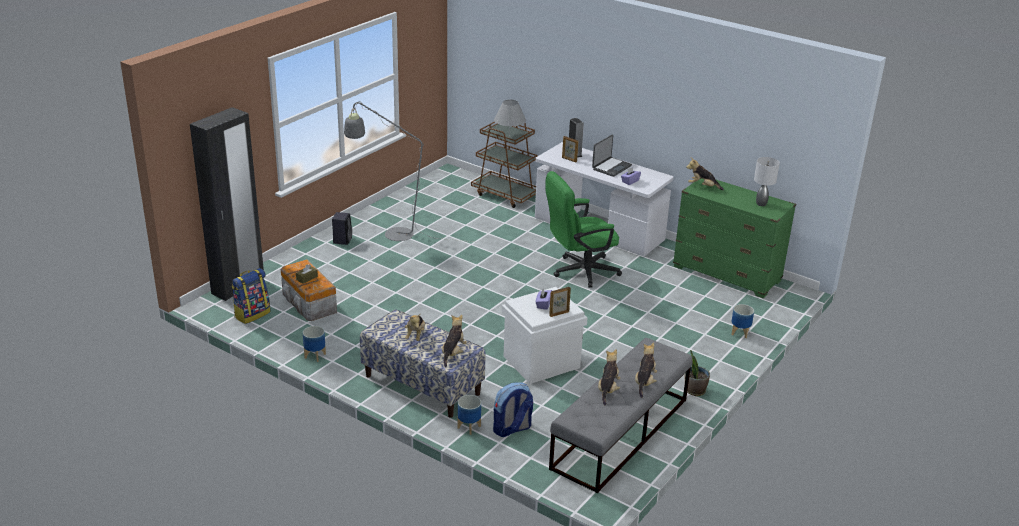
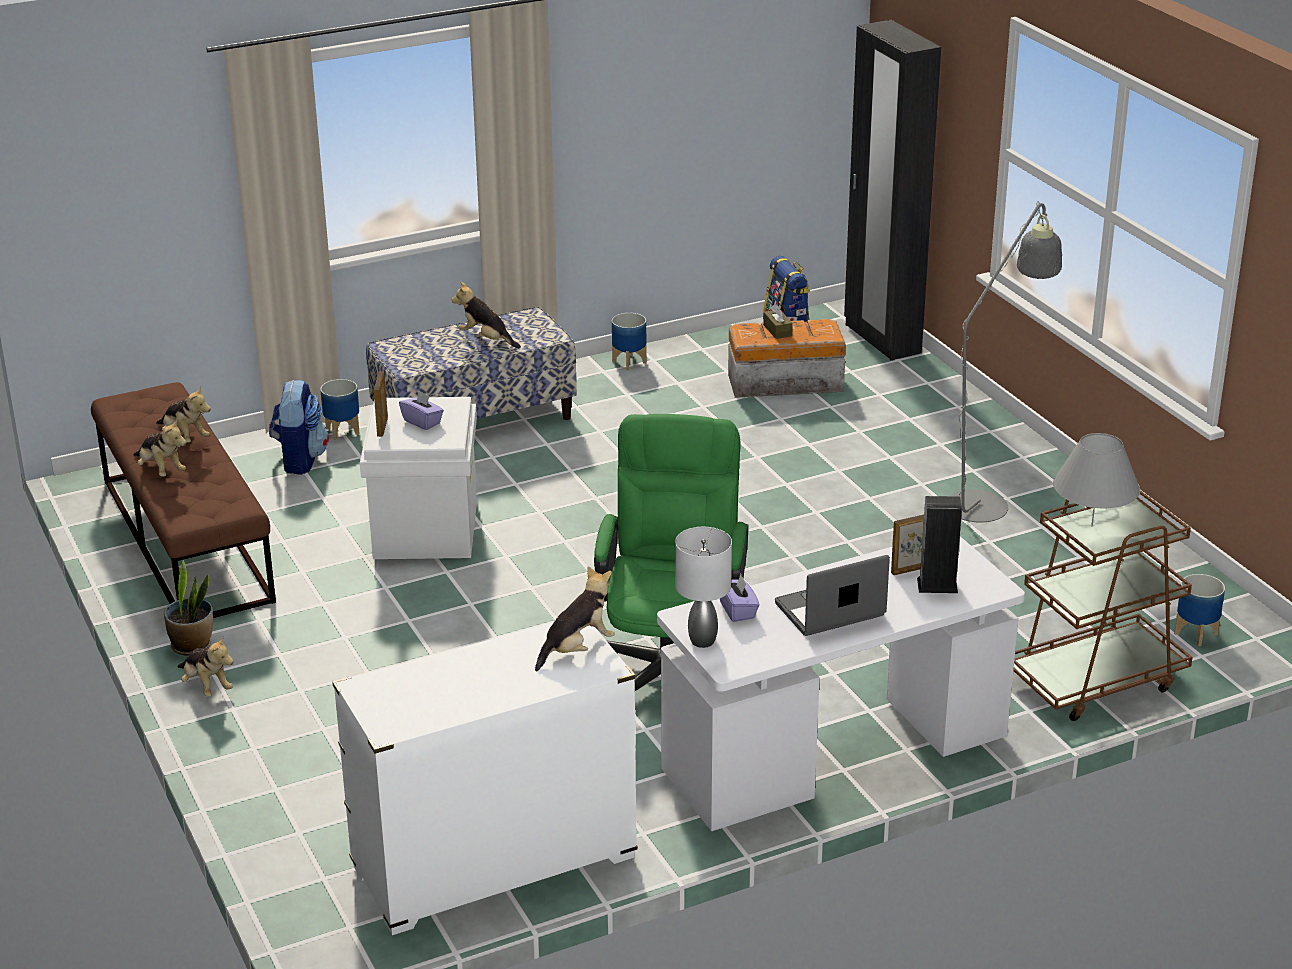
camera: 120 degrees right, 0 degrees up
(342, 240) = (988, 447): black speaker -> none
(453, 353) = (411, 355): plush toy -> plush toy (206, 686)
(611, 167) = (830, 611): laptop -> laptop turned 90 degrees clockwise
(620, 433) = (186, 539): grey bench -> brown bench
(727, 274) = (493, 864): green dresser -> white dresser
(740, 332) = (282, 775): planter -> planter (1196, 634)
(761, 204) = (423, 695): grey table lamp -> grey table lamp (703, 641)

